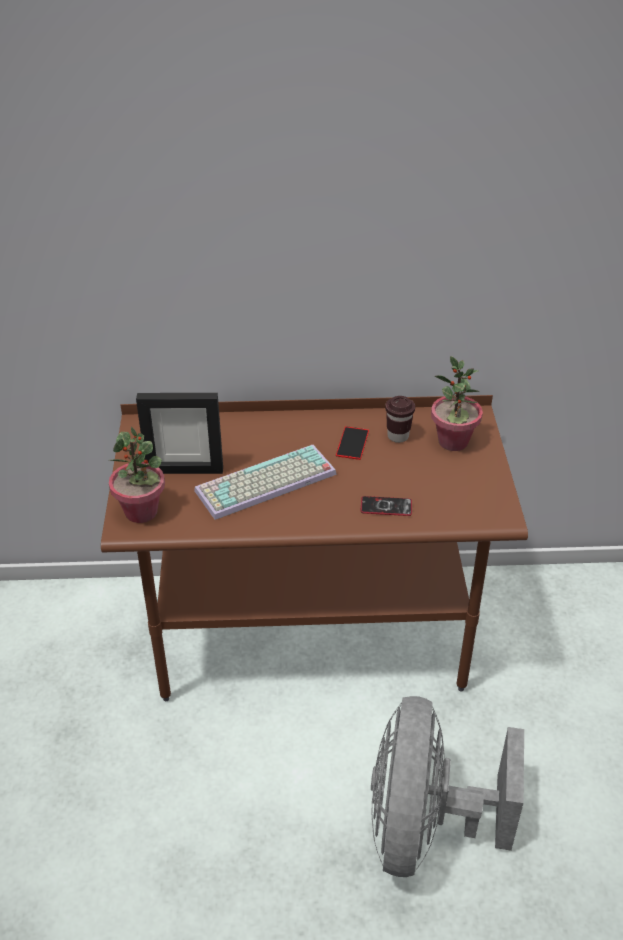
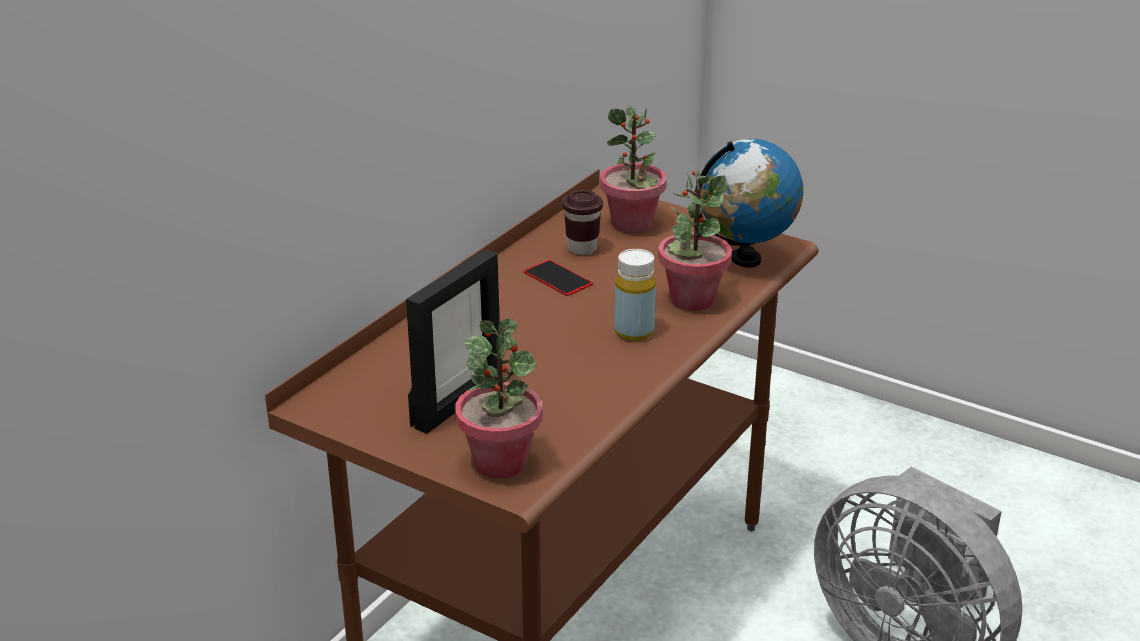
camera: 55 degrees left, 10 degrees down
(265, 484) = (560, 357): keyboard -> none
(322, 500) = (634, 332): none -> yellow bottle
(386, 507) = (692, 299): phone -> potted plant
(464, 508) = (745, 259): none -> globe

